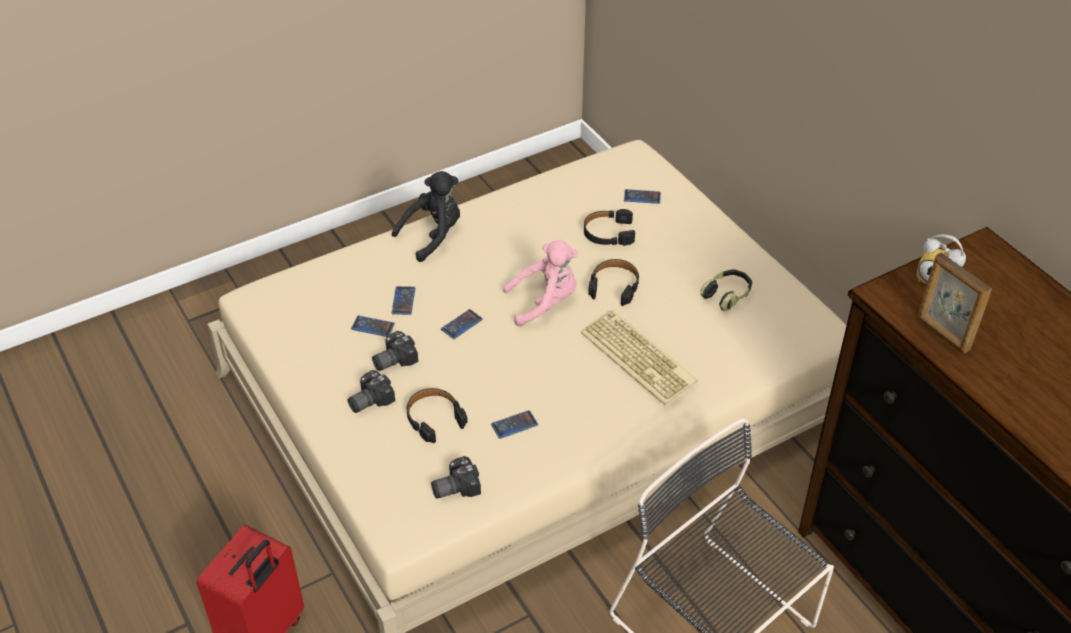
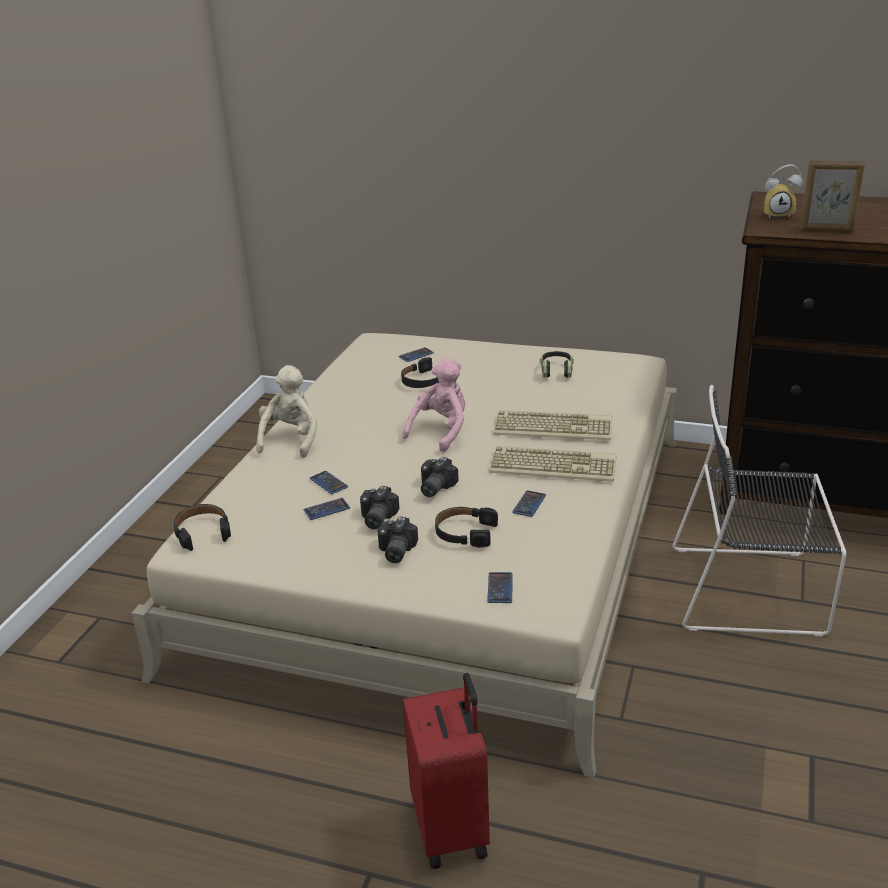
camera: 40 degrees left, 15 degrees down
(433, 235) = (291, 439): black plush toy -> beige plush toy
(454, 486) = (546, 560): camera -> camera (433, 488)
(461, 324) = (399, 472): phone -> phone (500, 588)
(585, 399) = (554, 464): none -> keyboard
(614, 286) = (475, 402): black headphones -> black headphones (202, 532)

